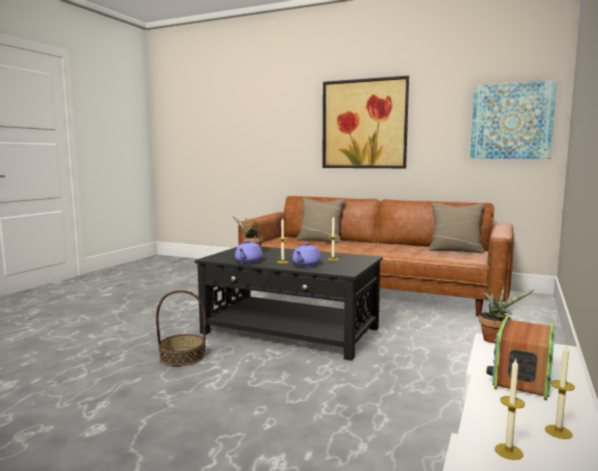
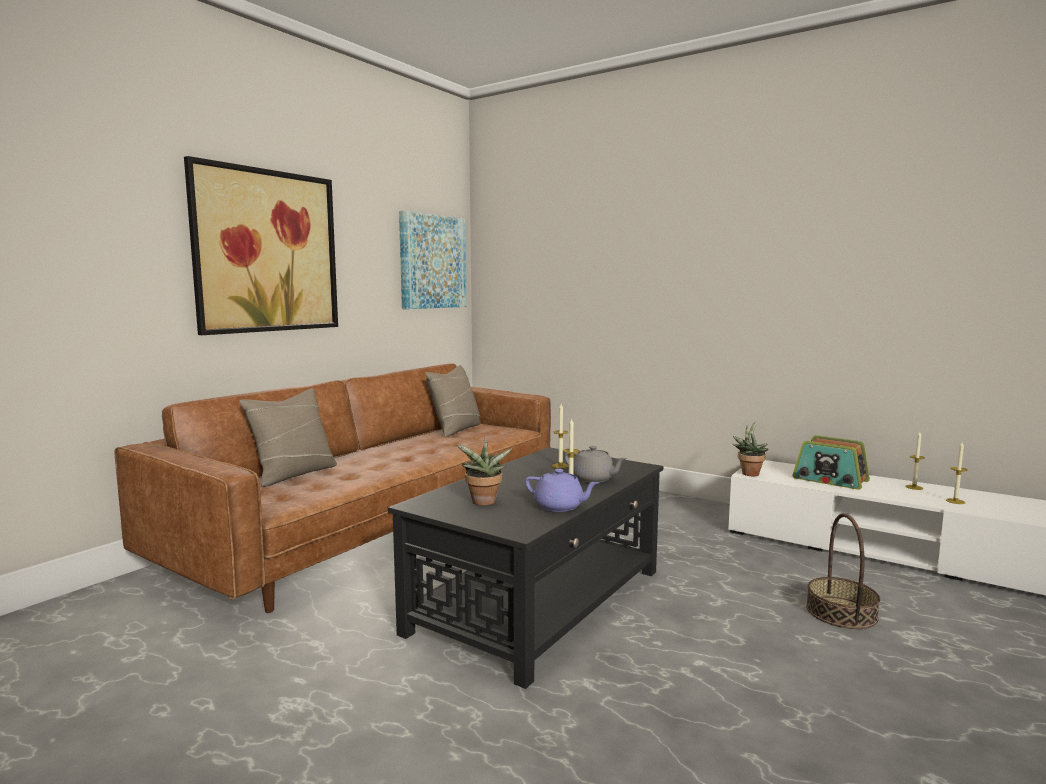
camera: 80 degrees left, 0 degrees up
(182, 357) = (644, 707): basket -> basket (841, 612)
(306, 265) = (593, 479): purple teapot -> grey teapot

